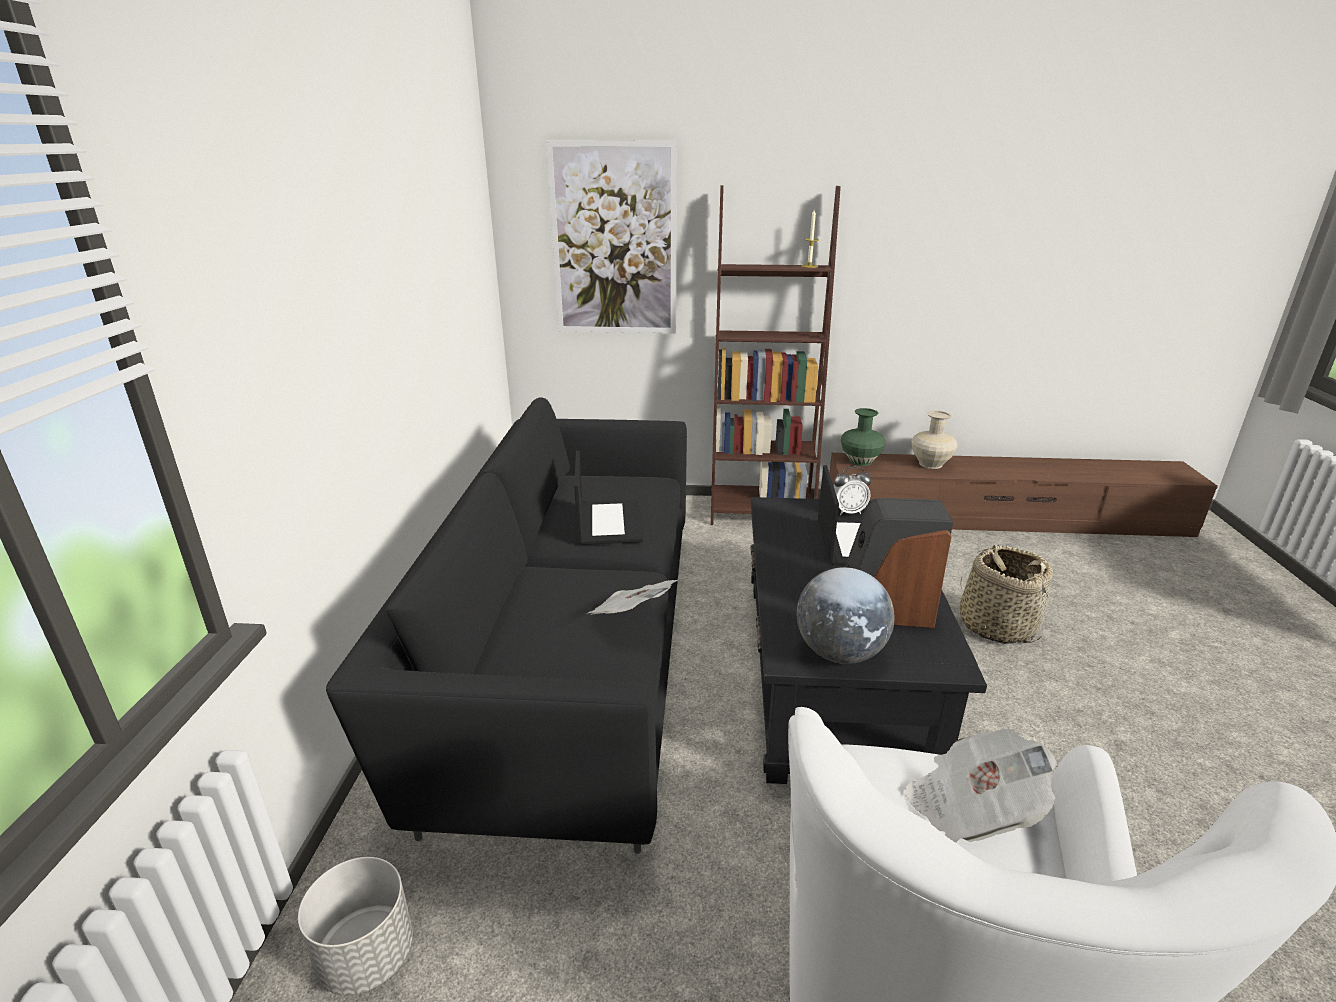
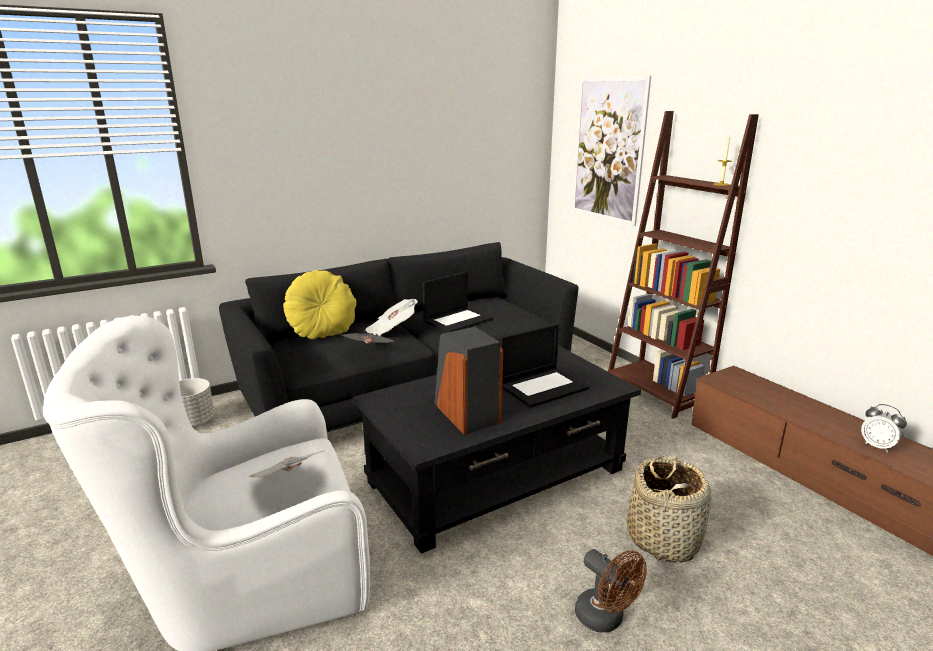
camera: 55 degrees right, 5 degrees down
(508, 637) = (323, 334): none -> yellow pillow
(576, 576) = (391, 330): none -> newspaper
(840, 653) = (397, 411): globe -> none
(848, 512) = (587, 375): alarm clock -> alarm clock (877, 446)
(860, 461) = (741, 379): green vase -> none
(931, 464) = (804, 408): beige vase -> none
(1093, 710) = (605, 619): none -> brown fan

